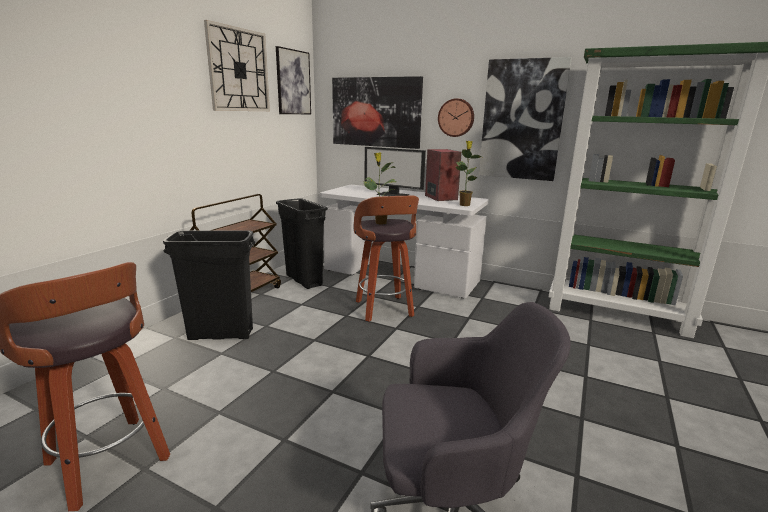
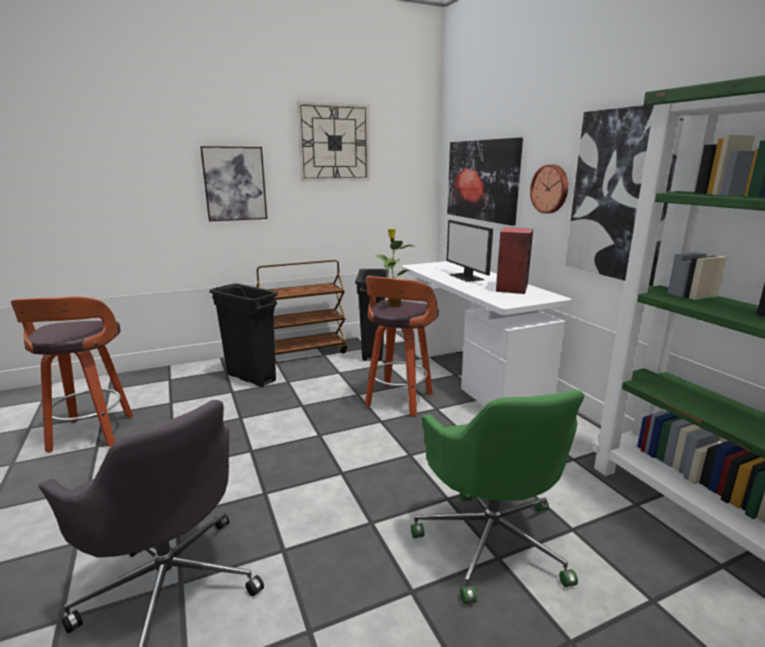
camera: 40 degrees right, 0 degrees up
(293, 82) = (407, 149): picture -> picture (235, 184)
(464, 204) = (515, 300): potted plant -> none
(568, 369) = (491, 539): none -> green office chair

